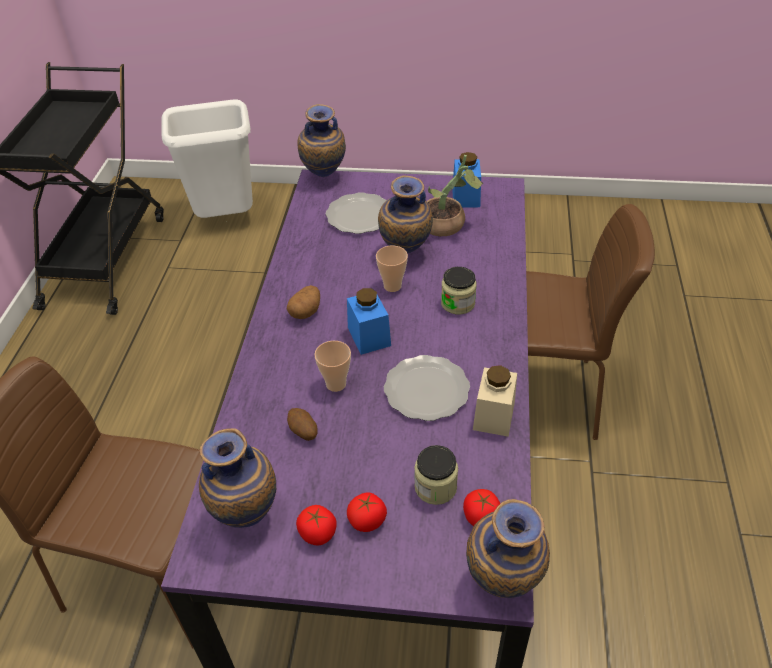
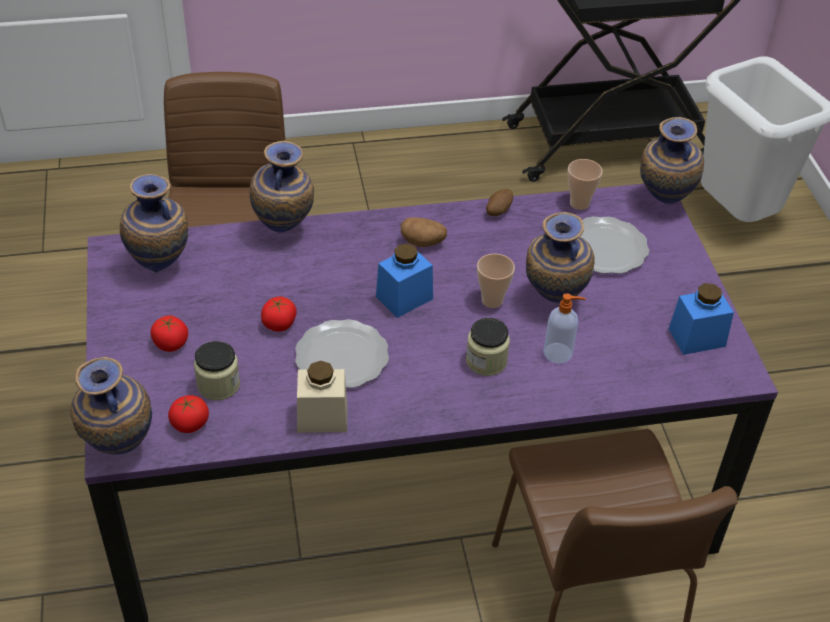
camera: 70 degrees right, 0 degrees up
(244, 403) = (285, 231): none -> vase
(303, 432) = (261, 279): potato -> potato (498, 211)
(317, 533) = (151, 314): tomato -> tomato (279, 324)
(336, 384) = (328, 287): cup -> cup (579, 203)
(447, 225) = (627, 329): potted plant -> none
(461, 263) = (559, 353): none -> soap dispenser

